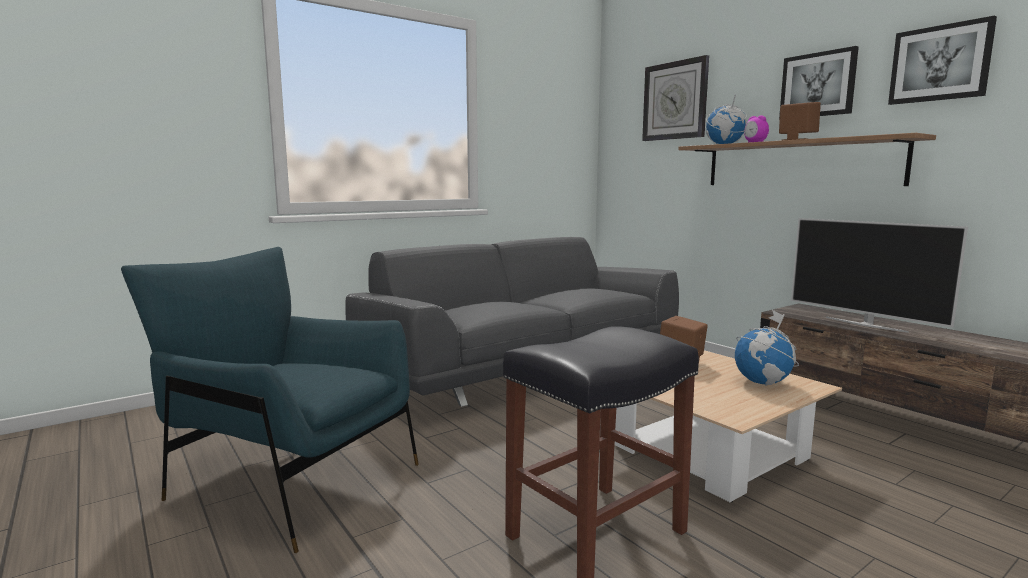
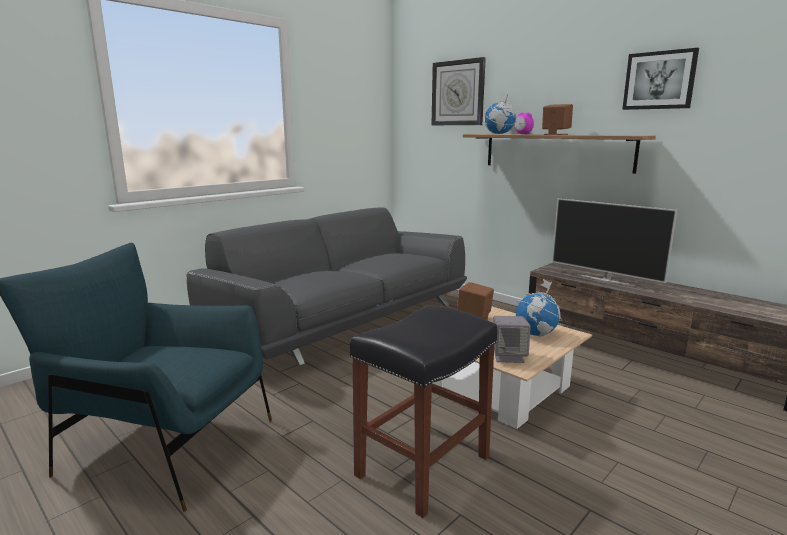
camera: 10 degrees left, 5 degrees up
(720, 405) = (508, 357): none -> grey speaker
(818, 85) = (570, 89): picture -> none

